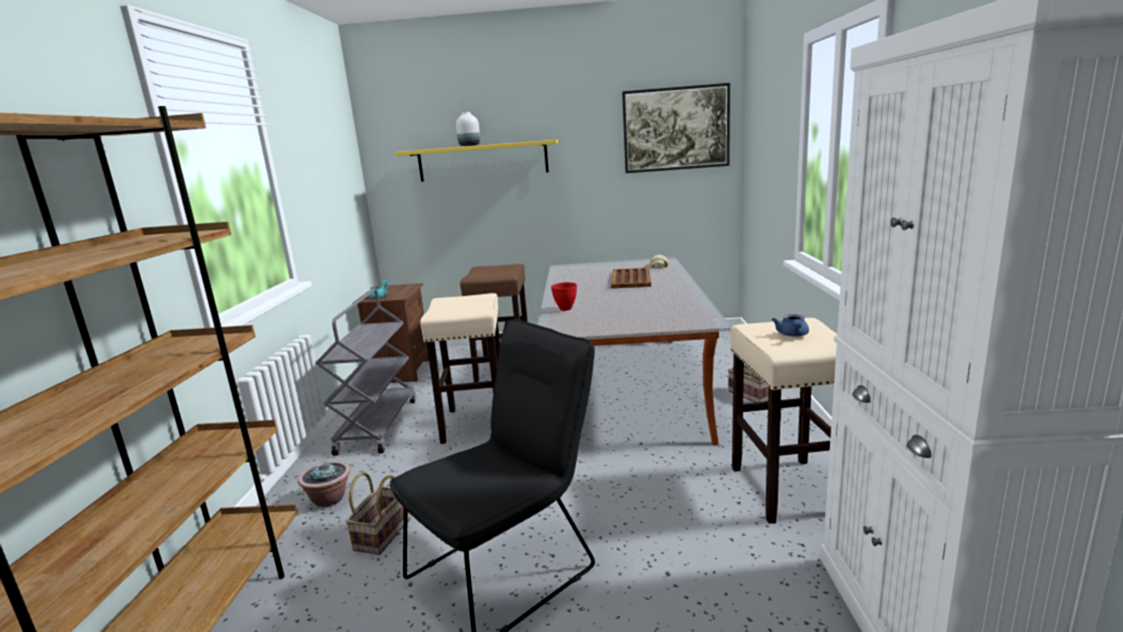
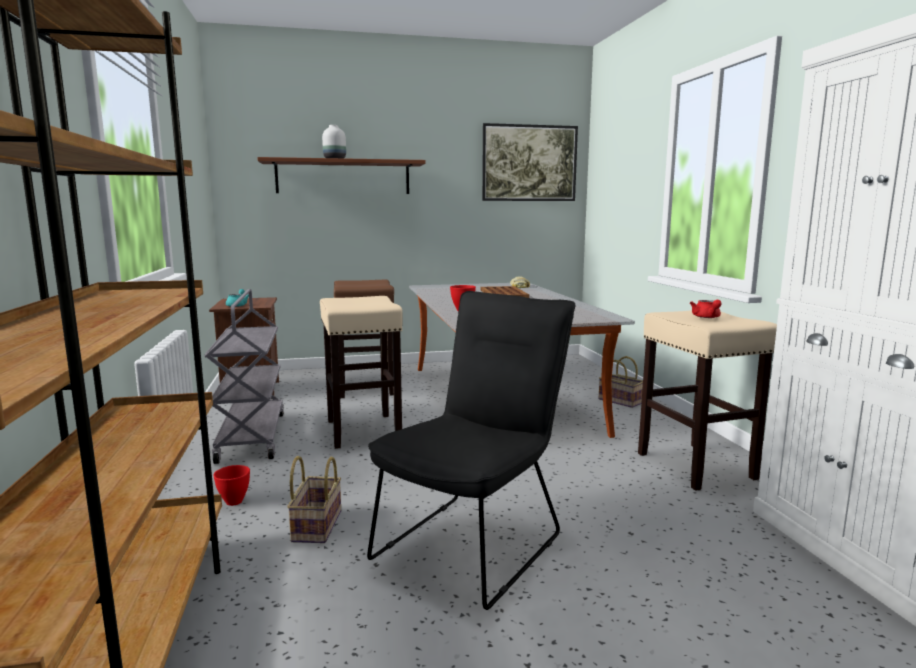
camera: 15 degrees left, 5 degrees down
(329, 499) = (234, 501): potted plant -> red bowl
(483, 161) = (343, 177): yellow shelf -> brown shelf
(792, 335) = (707, 317): blue teapot -> red teapot

